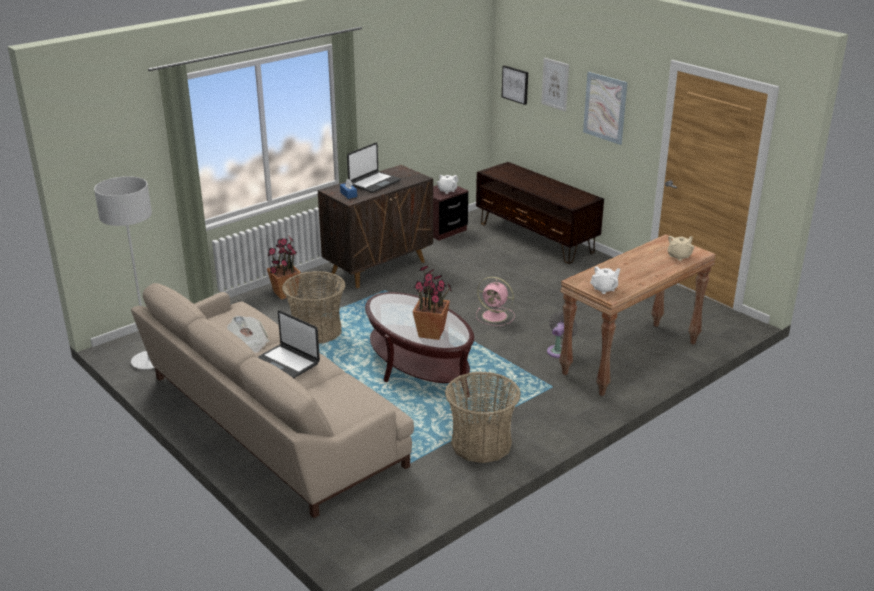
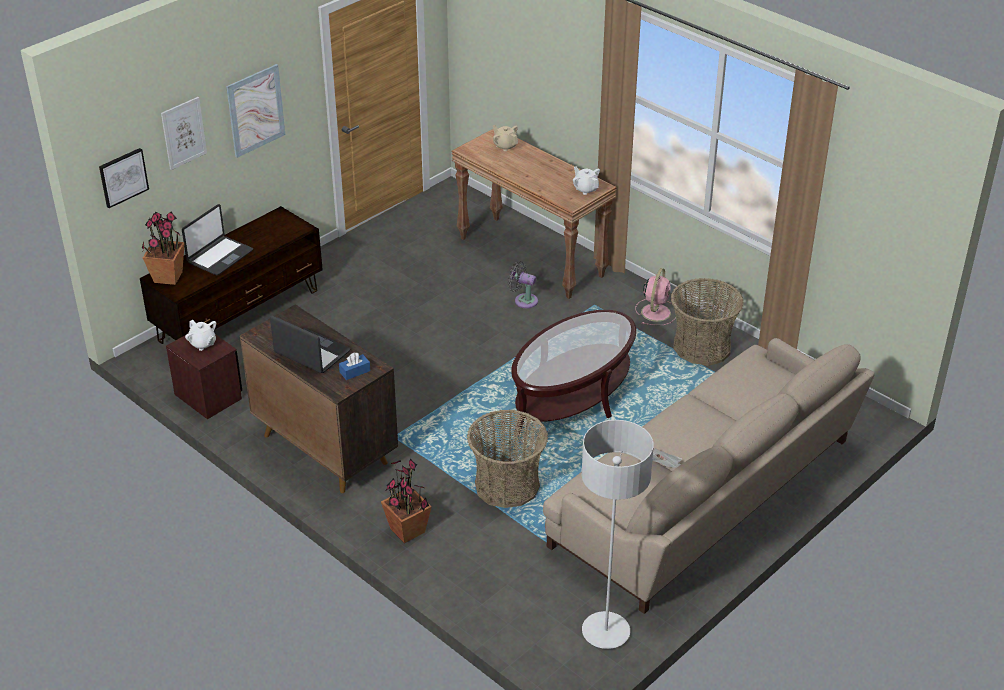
camera: 95 degrees left, 10 degrees up
(286, 362) = (697, 428): laptop -> laptop (219, 256)
(431, 333) = (603, 336): potted plant -> potted plant (168, 277)
(495, 316) = (454, 344): pink fan -> pink fan (656, 311)

